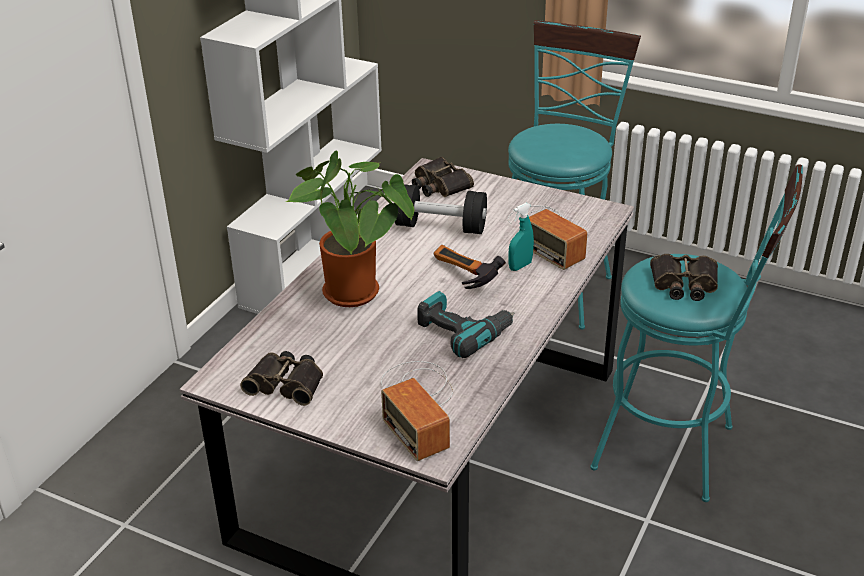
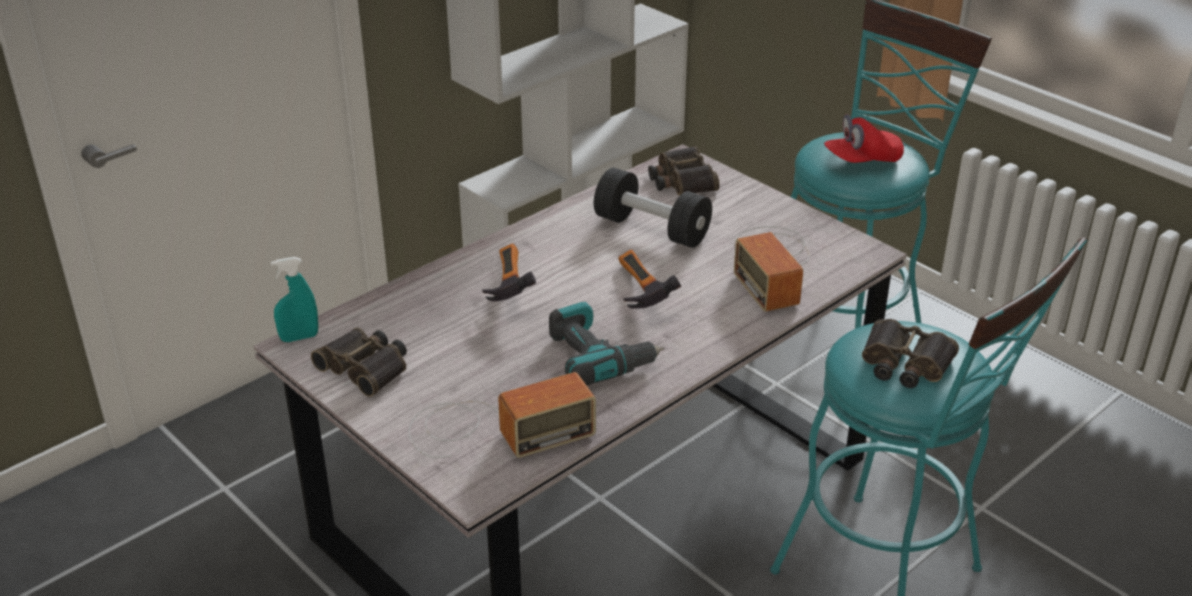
camera: 20 degrees right, 0 degrees up
(356, 295) = (504, 287): potted plant -> hammer
(419, 405) = (493, 429): radio -> radio turned 105 degrees counterclockwise
(520, 266) = (715, 296): turquoise spray bottle -> turquoise spray bottle (299, 337)
(562, 144) = (862, 160): none -> red cap

